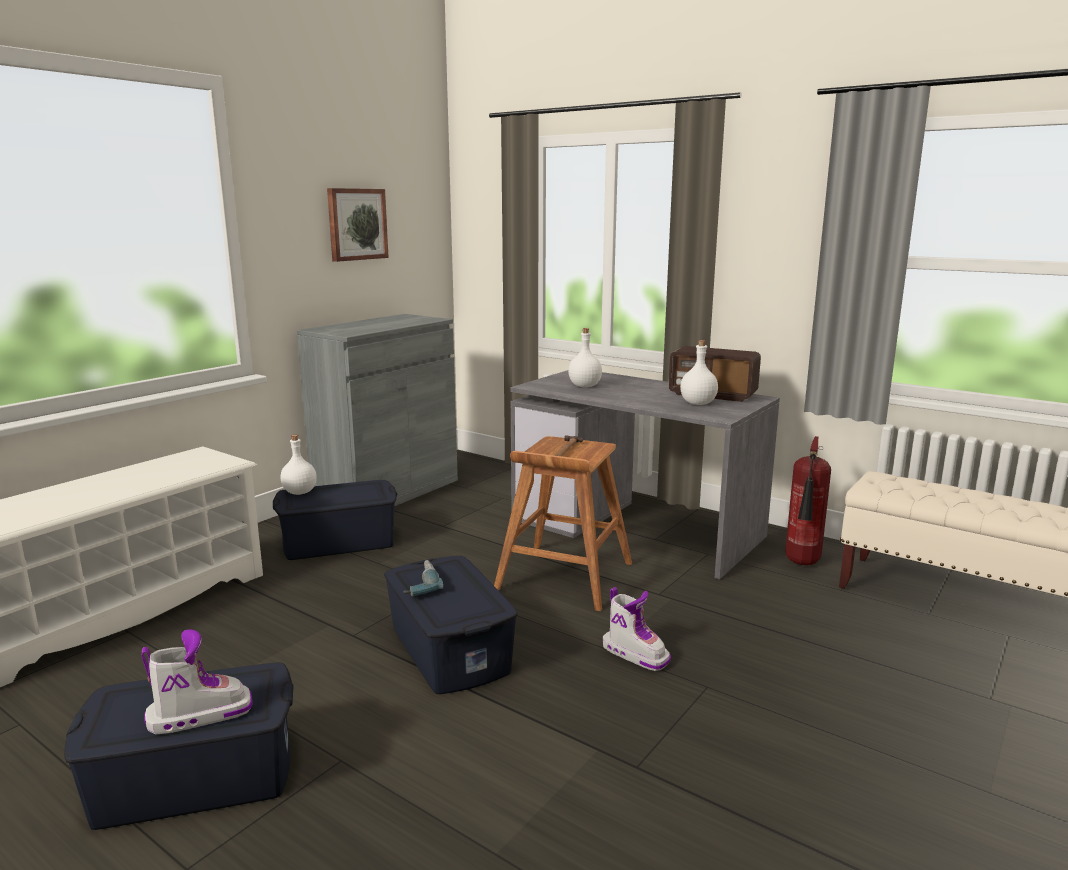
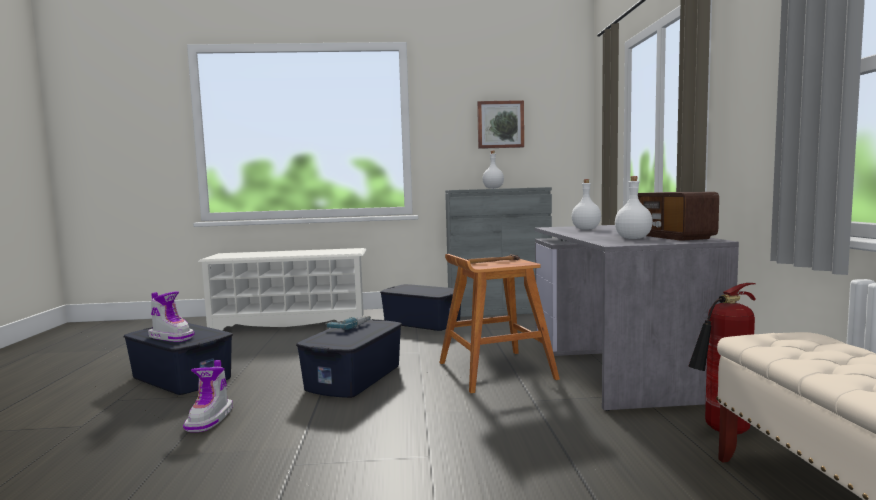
camera: 50 degrees right, 10 degrees down
(299, 492) = (410, 286): white bottle -> white bottle (493, 188)
(635, 654) = (433, 420): boot -> boot (210, 419)

